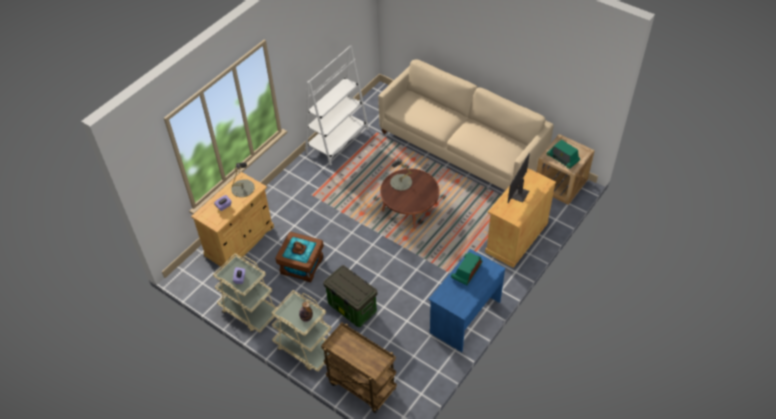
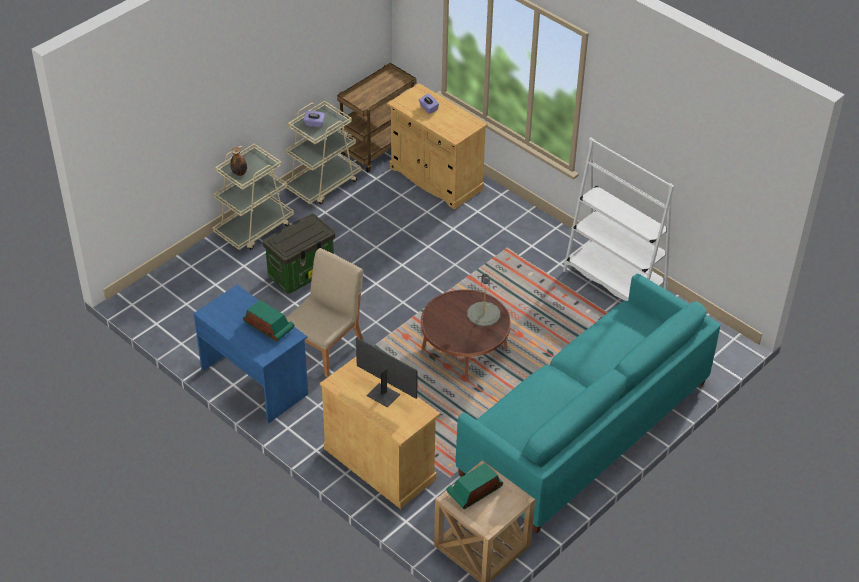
camera: 95 degrees right, 5 degrees down
(243, 188) = (456, 124): grey table lamp -> none
(301, 265) = (382, 232): brown storage box -> none
(360, 386) = (186, 271): brown cart -> brown cart (377, 148)
(423, 281) = (325, 347): none -> beige chair
(462, 147) = (584, 428): beige sofa -> turquoise sofa

